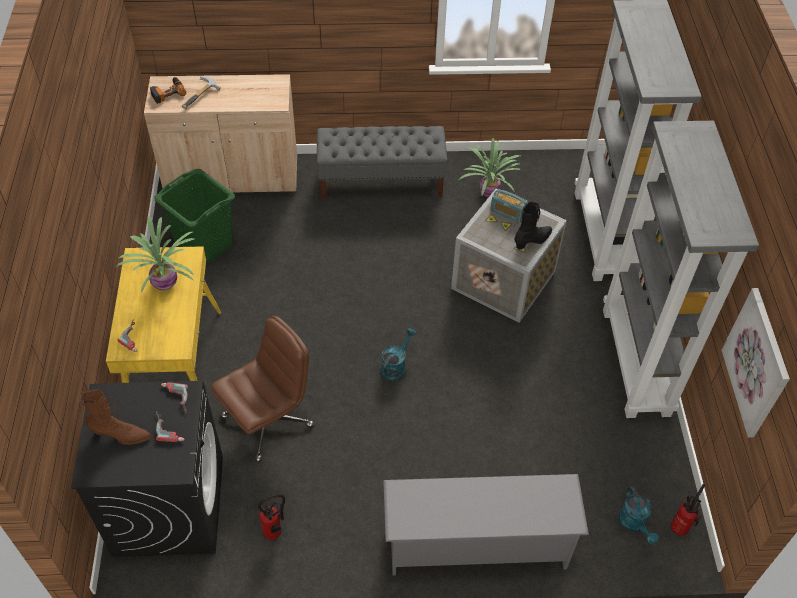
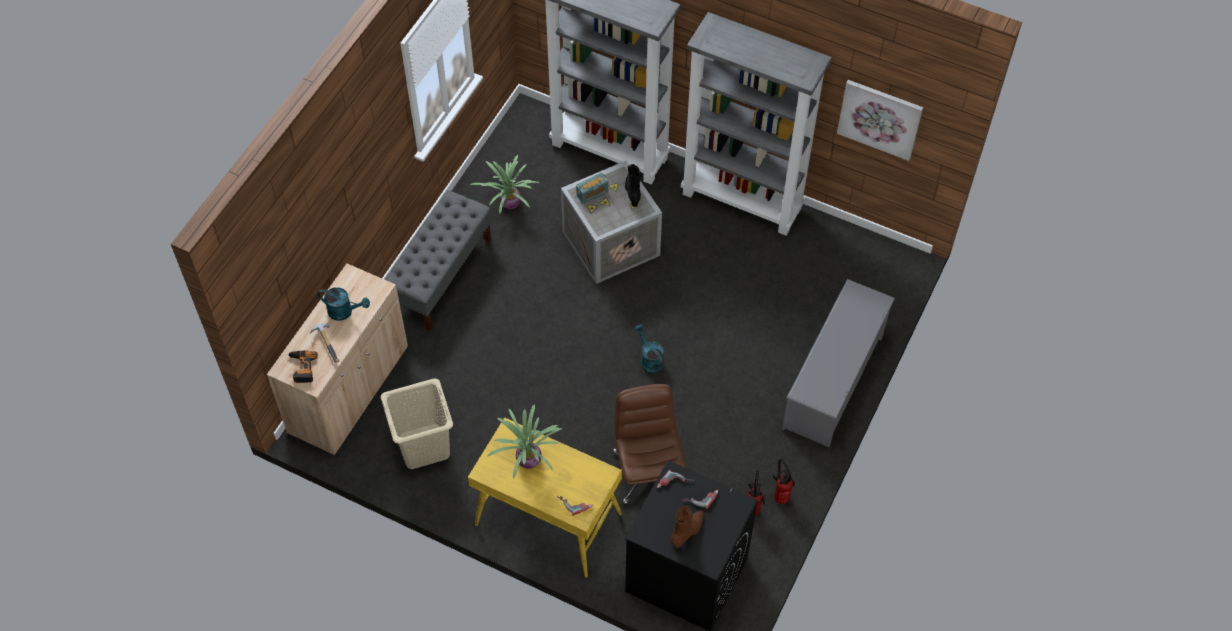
camera: 60 degrees left, 5 degrees up
(205, 245) = (423, 446): green laundry basket -> beige laundry basket
(634, 524) = (871, 280): turquoise watering can -> turquoise watering can (344, 311)
(681, 527) = (887, 254): fire extinguisher -> fire extinguisher (781, 496)

